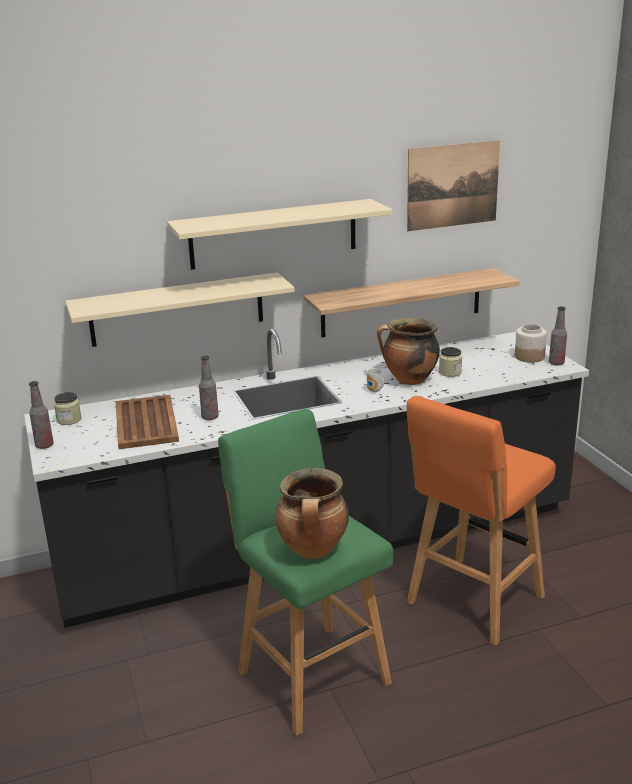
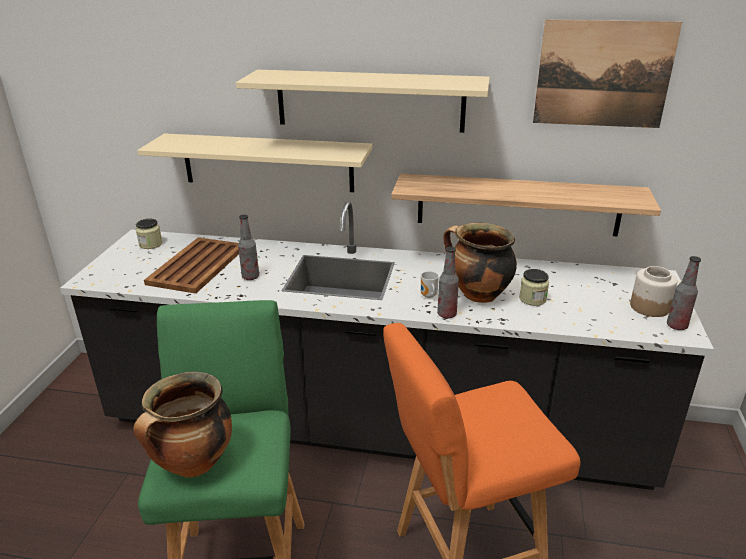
camera: 30 degrees right, 5 degrees up
(44, 445) = (103, 262): bottle -> bottle (446, 314)

